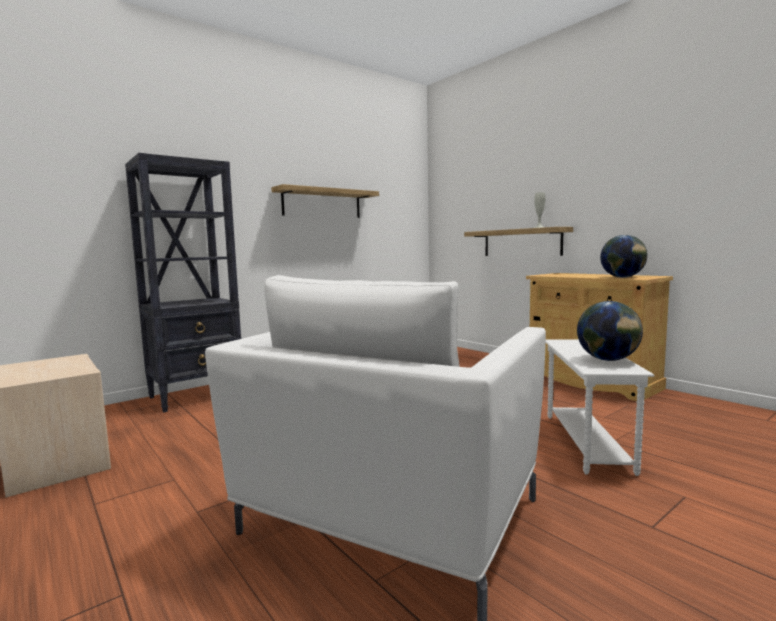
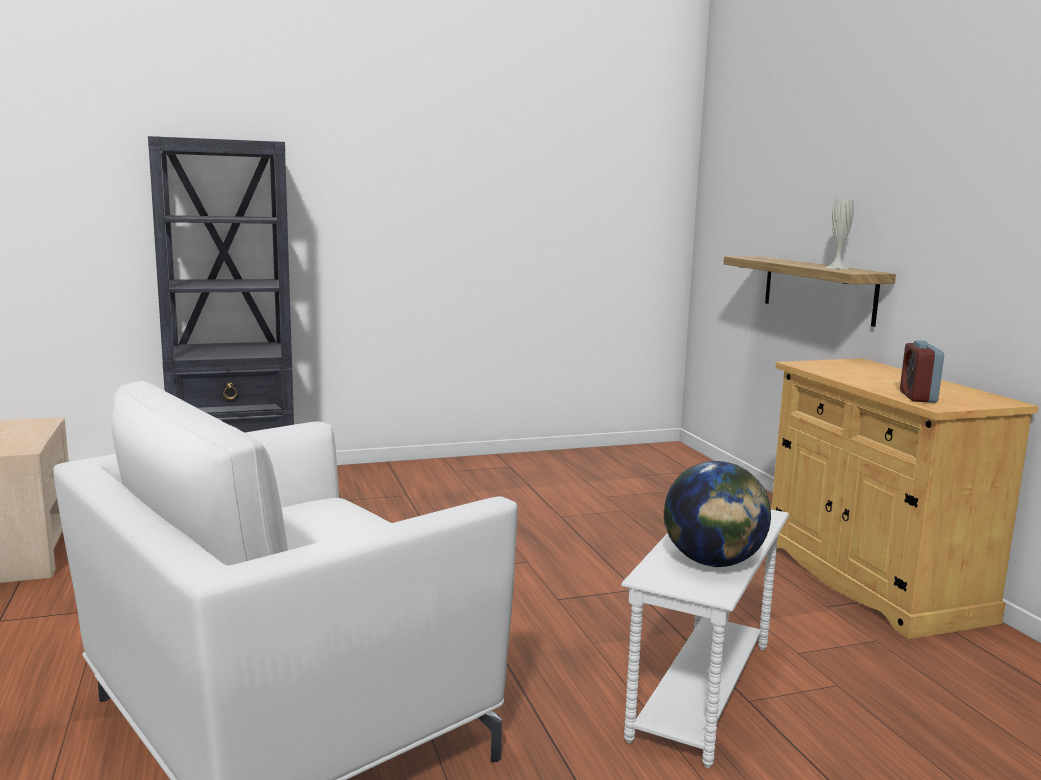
camera: 20 degrees right, 5 degrees up
(322, 203) = (475, 193): shelf -> none
(622, 277) = (918, 397): globe -> alarm clock

